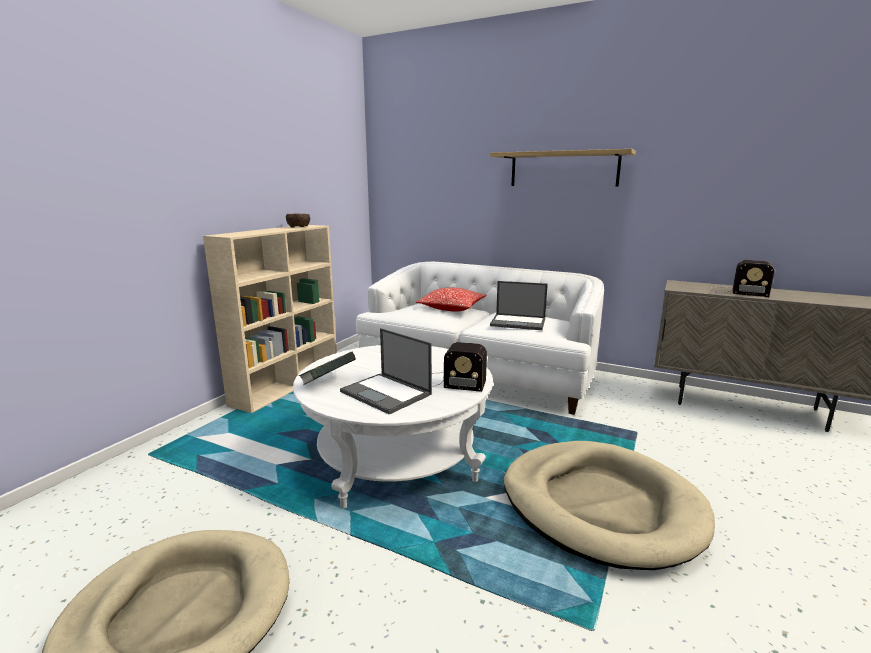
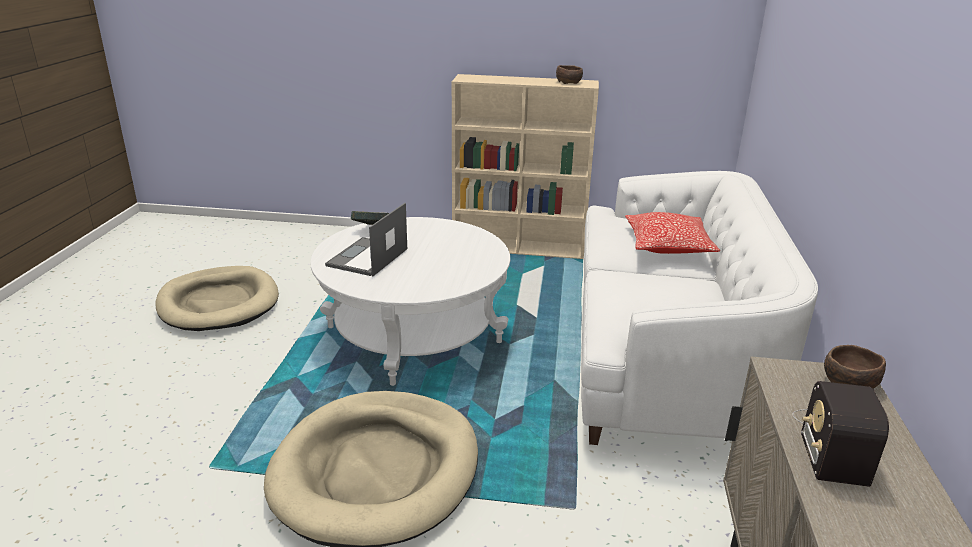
camera: 70 degrees right, 10 degrees up
(451, 382) = (408, 281): radio -> none
(519, 322) = (638, 294): laptop -> none
(563, 169) = (860, 78): shelf -> none
(683, 283) = (848, 381): none -> brown bowl

